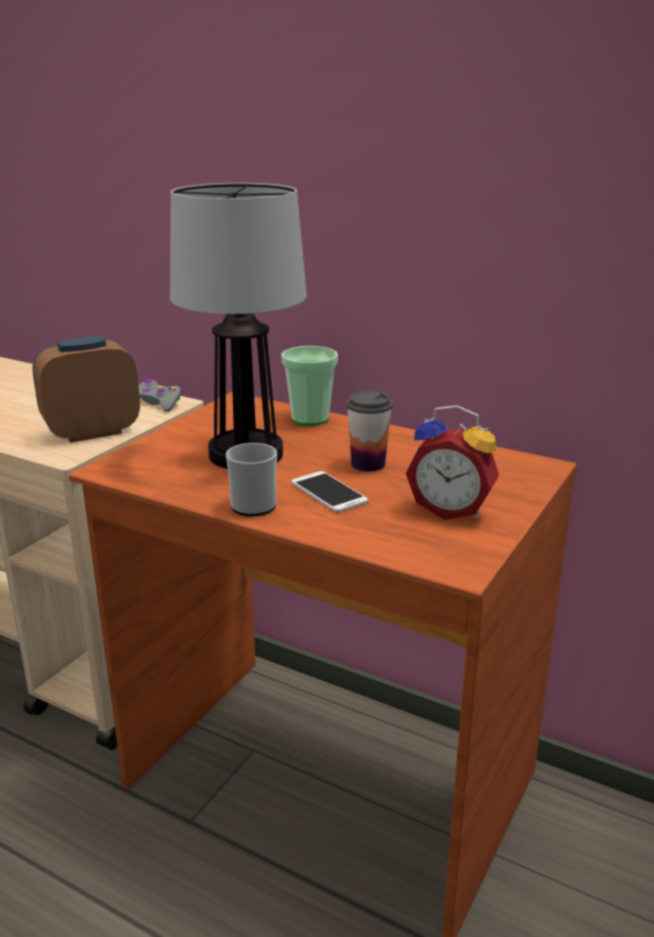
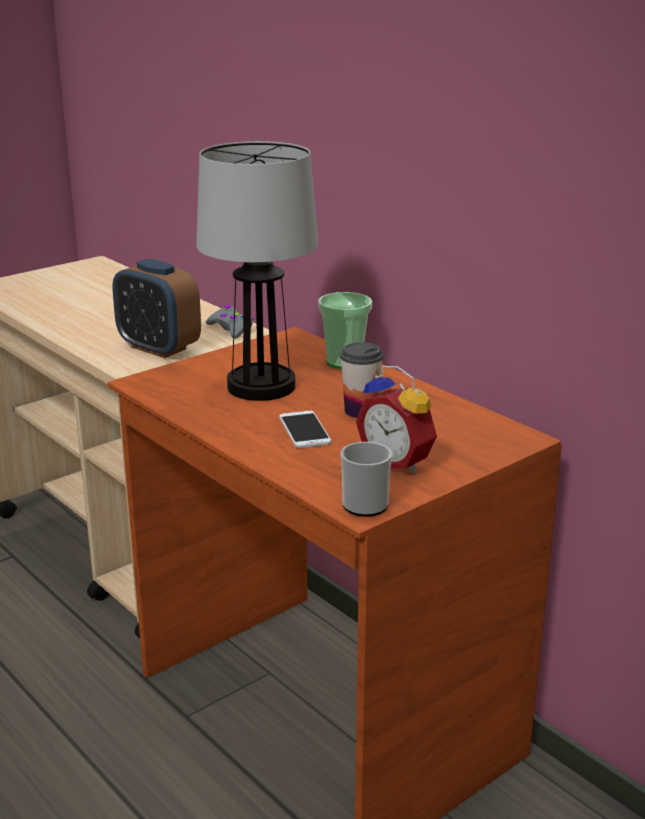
camera: 20 degrees right, 0 degrees up
(92, 432) = (158, 348): alarm clock -> alarm clock turned 135 degrees counterclockwise
(254, 503) = (235, 429): mug -> mug (367, 502)

